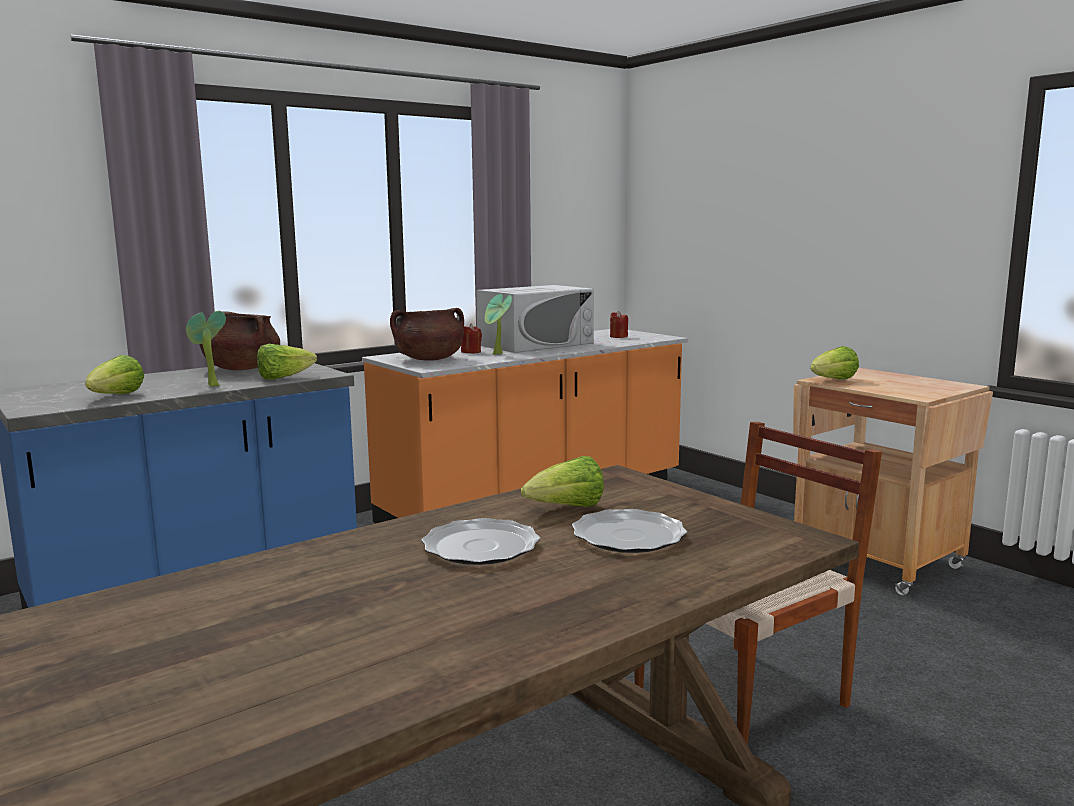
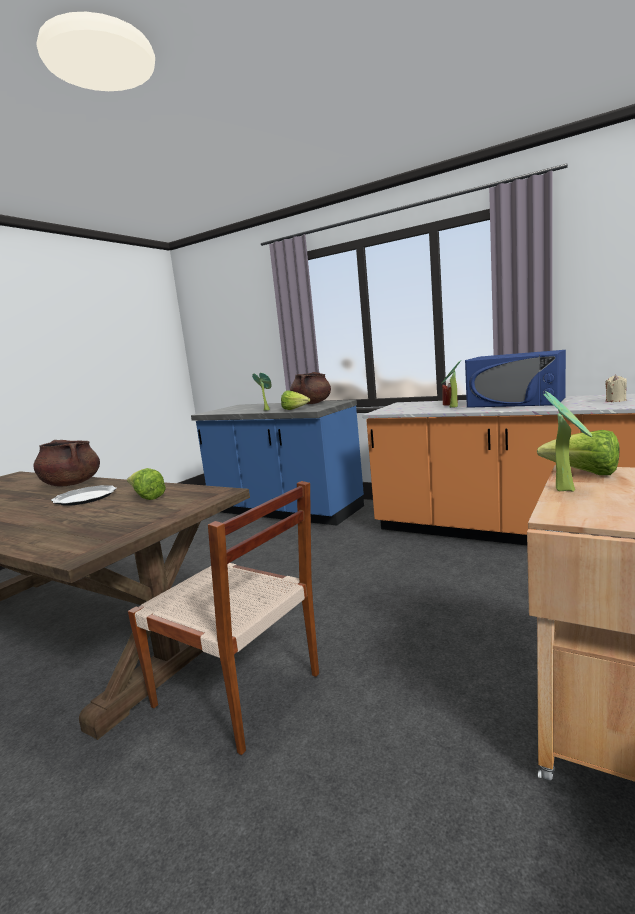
camera: 70 degrees right, 0 degrees up
(116, 396) = (235, 411): lettuce -> none
(429, 359) = (406, 407): brown cooking pot -> brown cooking pot (71, 484)
(536, 344) = (516, 402): white microwave -> blue microwave
(618, 336) = (615, 401): red candle -> beige candle
(628, 535) = (96, 516): plate -> none
(867, 387) = (567, 489): none -> potted plant

